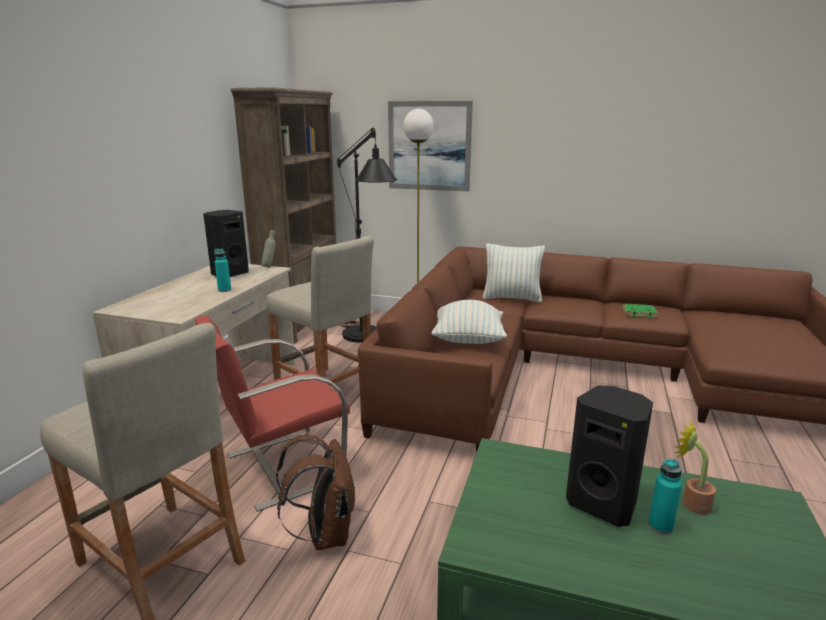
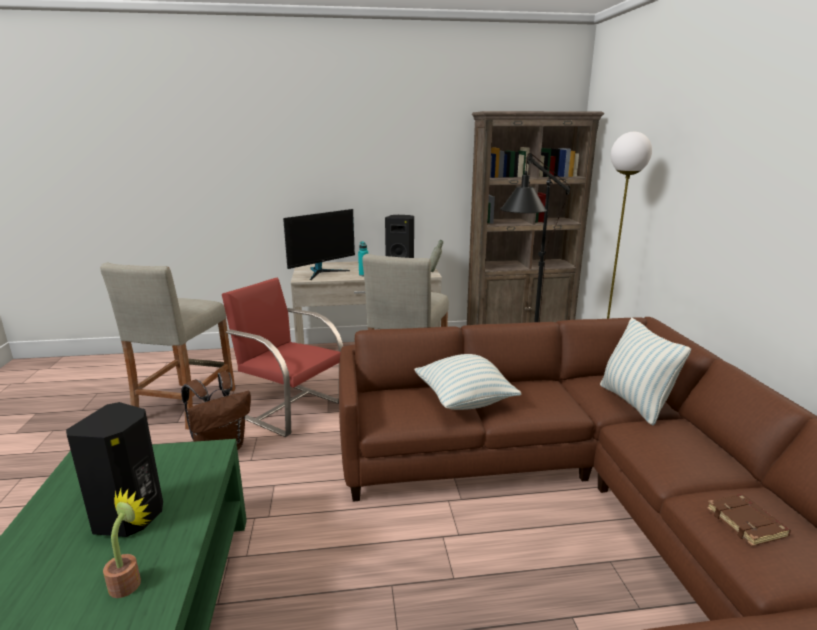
camera: 65 degrees right, 0 degrees up
(172, 305) = (322, 272): none -> monitor
(429, 146) = (665, 181): picture -> none
(639, 313) = (747, 523): green book -> brown book
(660, 526) = (92, 557): turquoise bottle -> none

